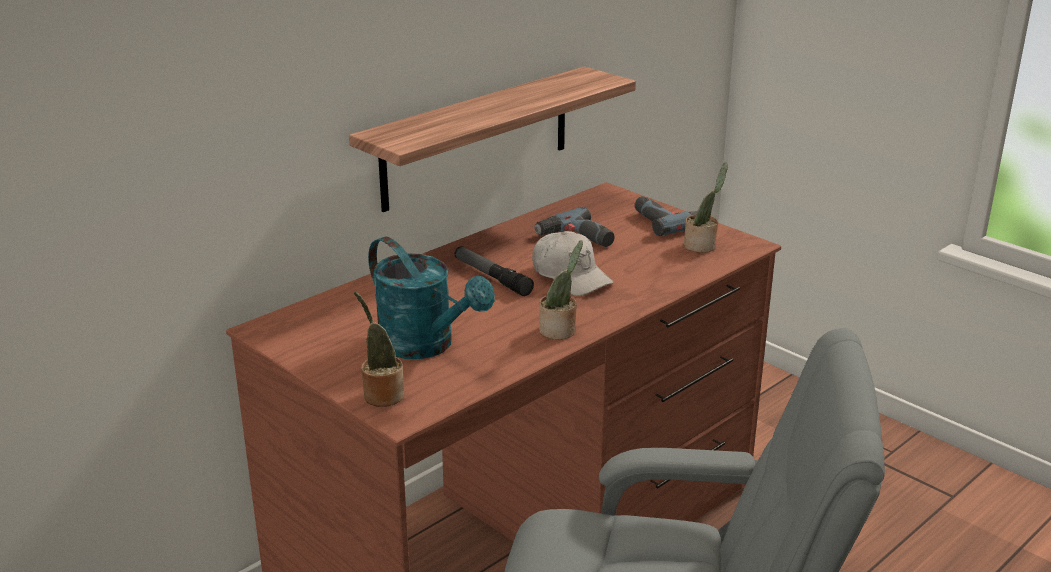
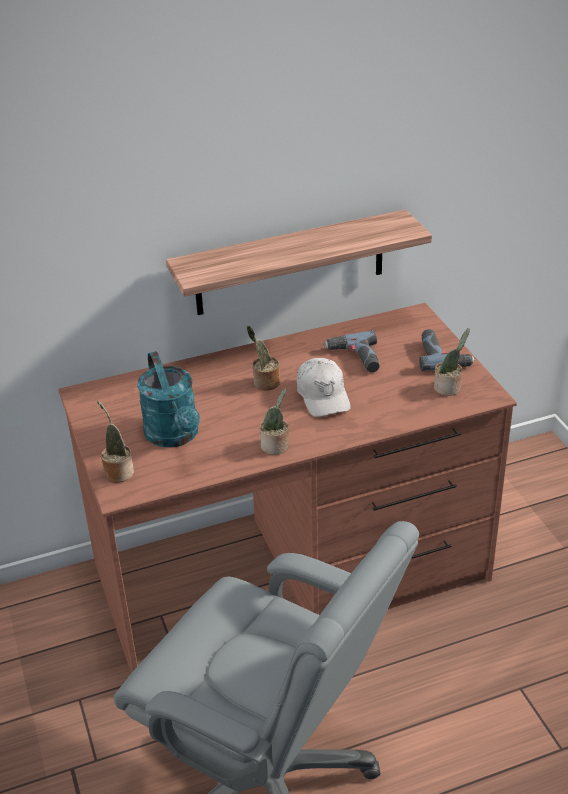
camera: 25 degrees right, 10 degrees up
(492, 277) = (264, 383): flashlight -> potted plant

